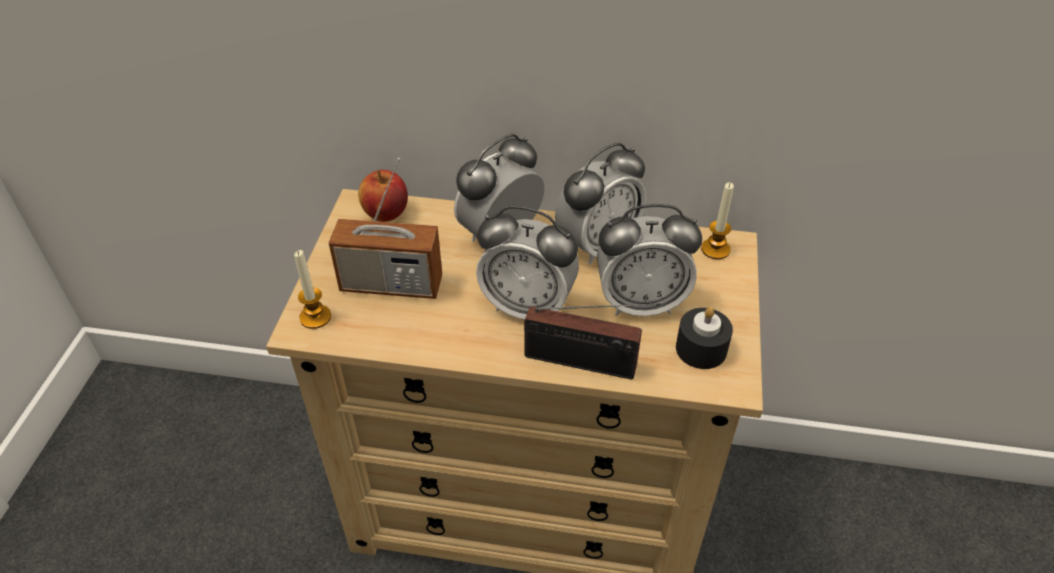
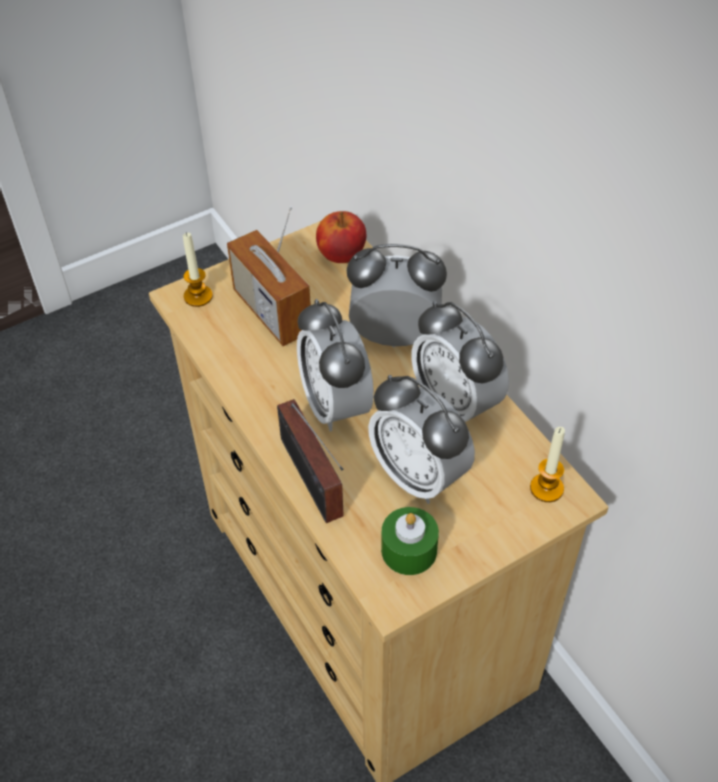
camera: 50 degrees right, 5 degrees up
(598, 245) = (455, 404): alarm clock -> alarm clock turned 45 degrees clockwise
(701, 349) = (409, 550): black candle -> green candle

